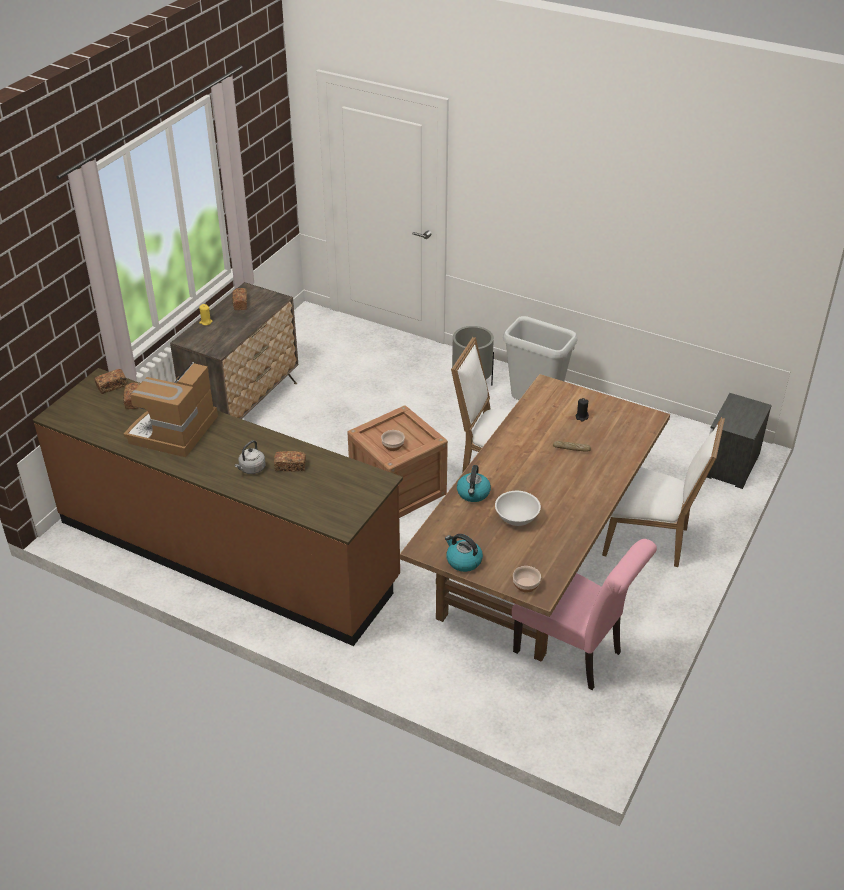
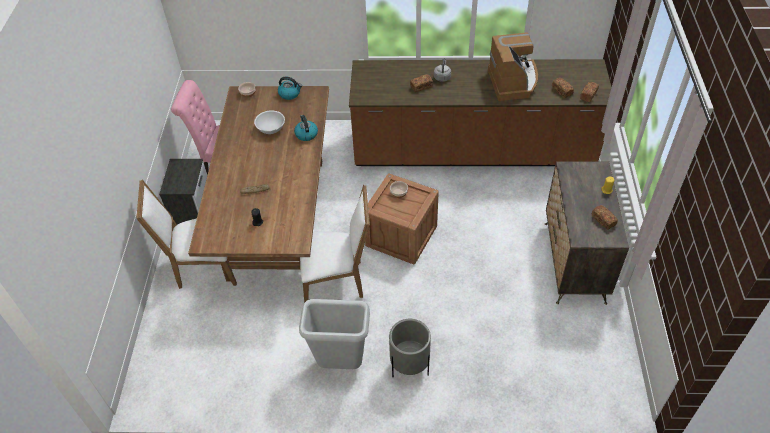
camera: 155 degrees right, 10 degrees up
(730, 465) = (151, 368): nightstand -> nightstand (193, 208)

